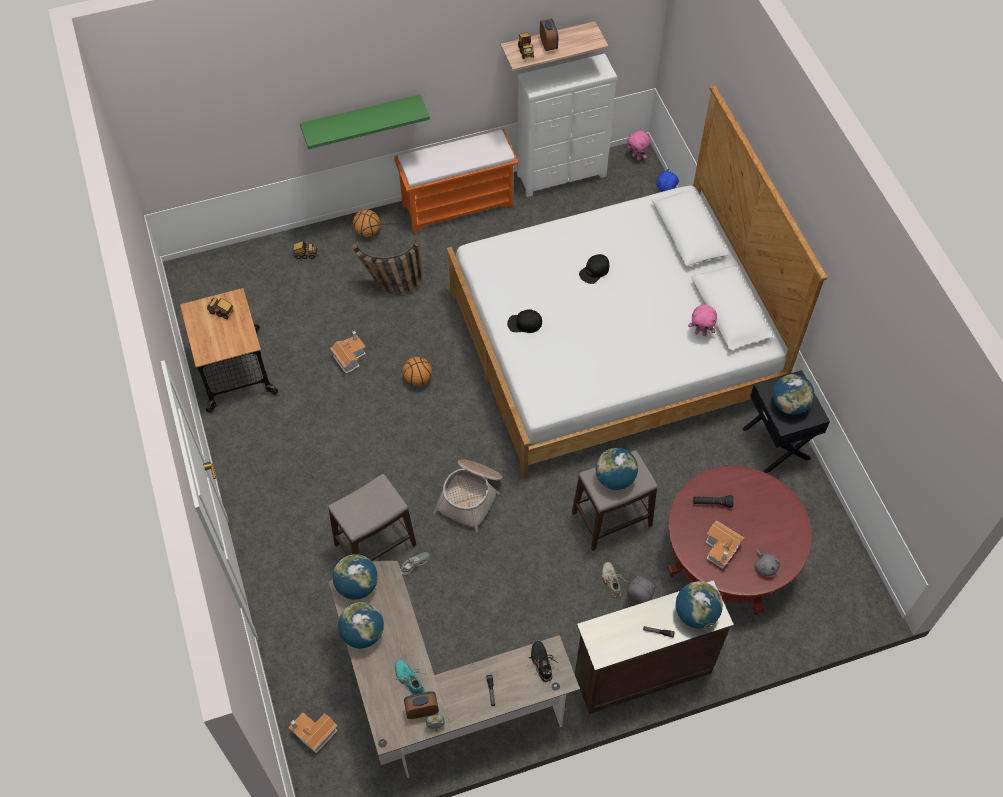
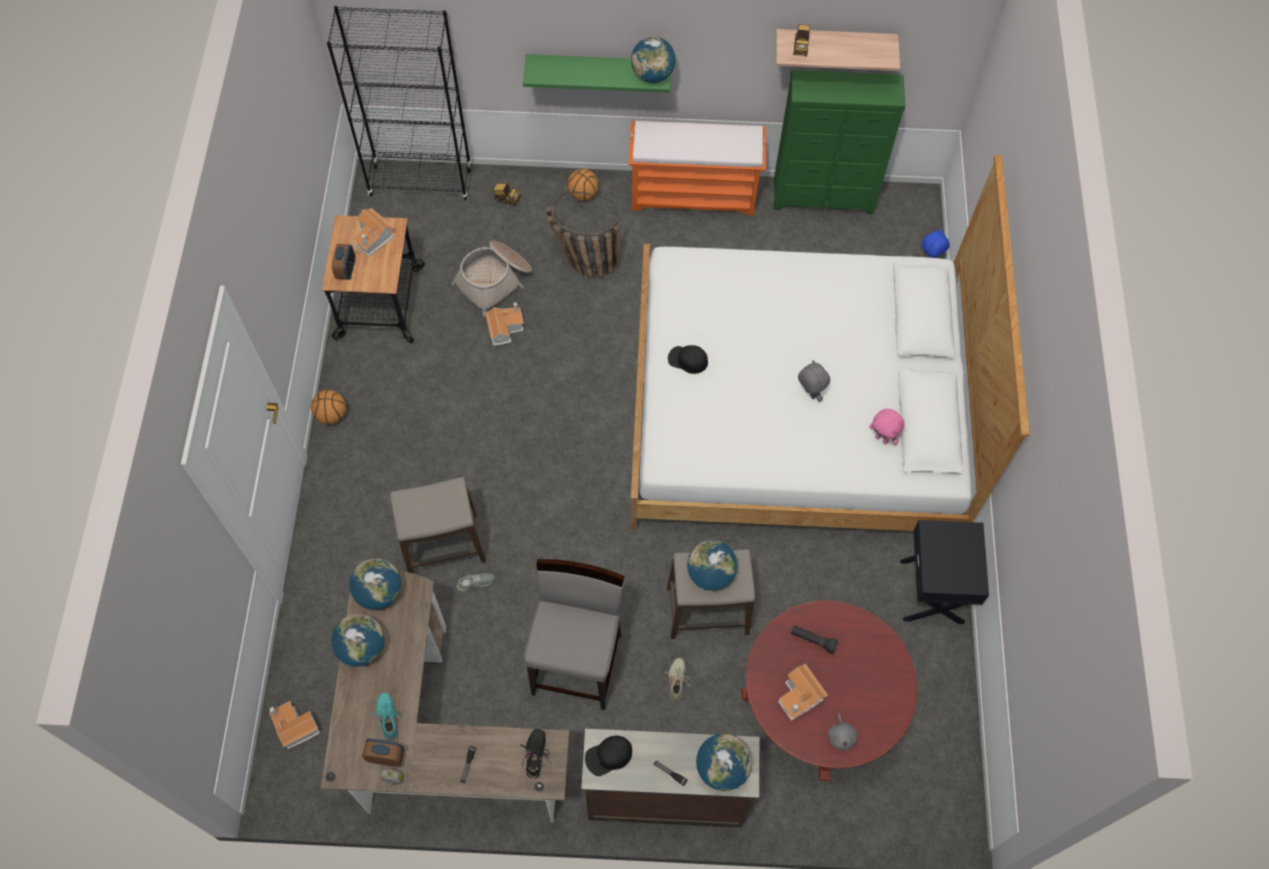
camera: 20 degrees right, 5 degrees up
(222, 312) = (374, 238): toy truck -> toy house
(226, 264) = (421, 182): none -> black bookcase
(417, 379) = (566, 377): basketball -> basketball (331, 414)
(471, 496) = (566, 529): basket -> basket (495, 281)
(526, 596) = (578, 663): none -> grey stool
(548, 45) = (830, 47): alarm clock -> alarm clock (346, 270)
(562, 176) = (823, 198): white dresser -> green dresser
(594, 271) = (792, 325): black cap -> black cap (609, 756)
(636, 157) = (918, 202): pink plush toy -> none
(638, 601) = (696, 714): grey plush toy -> grey plush toy (809, 394)
(789, 404) = (950, 559): globe -> globe (652, 75)

